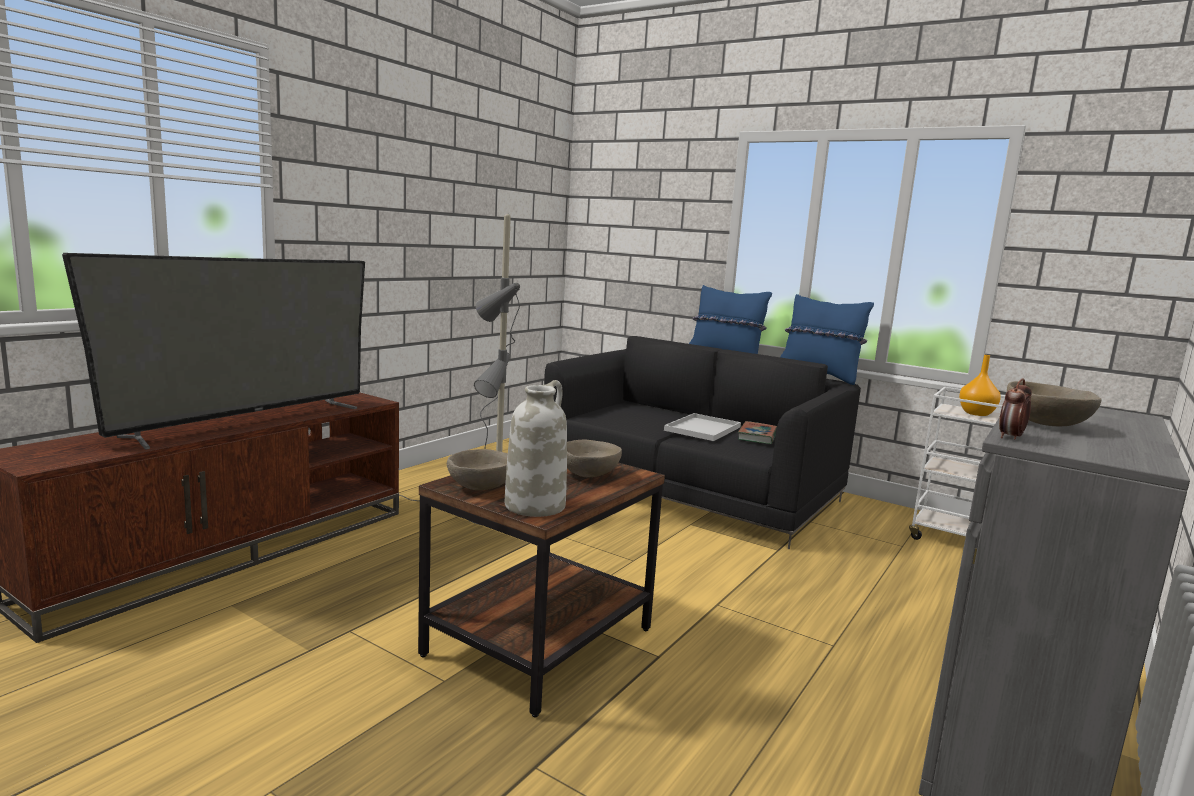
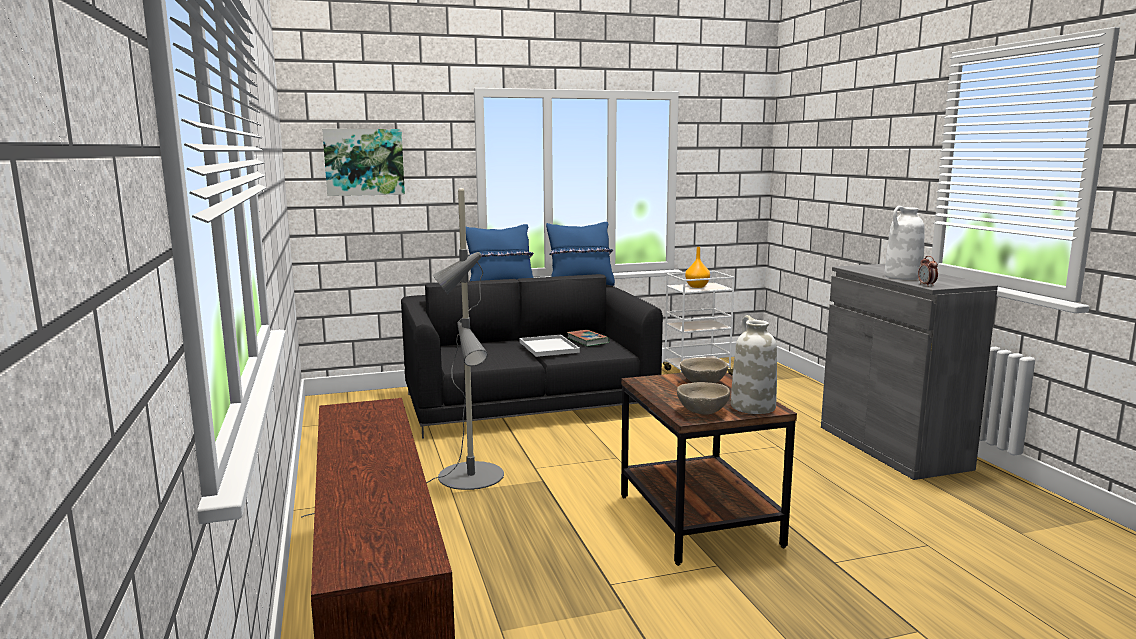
camera: 50 degrees left, 0 degrees up
(247, 421) = (382, 458): television -> none
(628, 210) = (364, 162): none -> picture
(1046, 424) = (902, 277): beige bowl -> white vase

